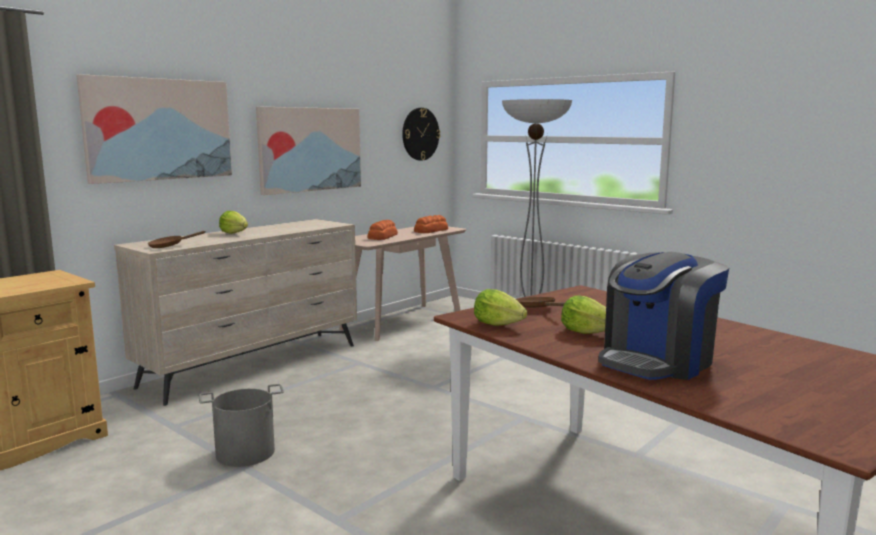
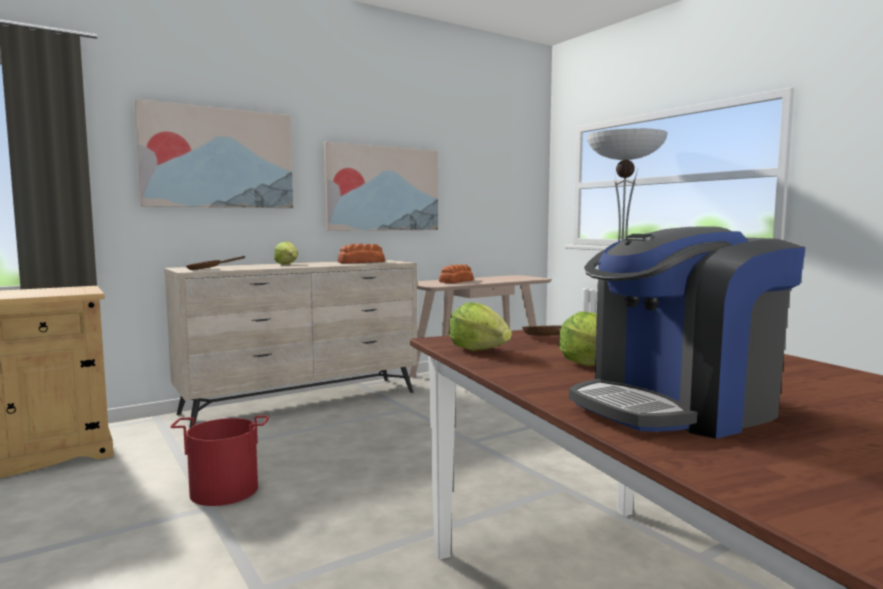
camera: 15 degrees right, 5 degrees down
(245, 452) = (224, 490): grey bucket -> red bucket
(420, 134) = (509, 181): wall clock -> none
(430, 231) = (511, 279): bread -> bread (360, 262)

